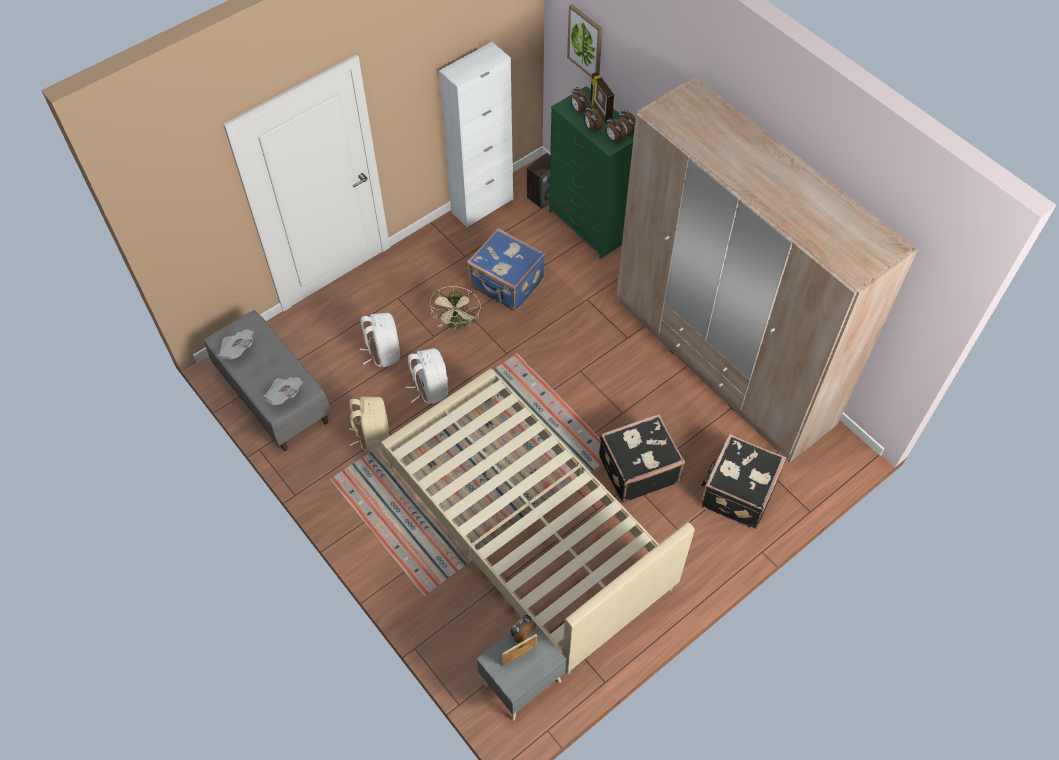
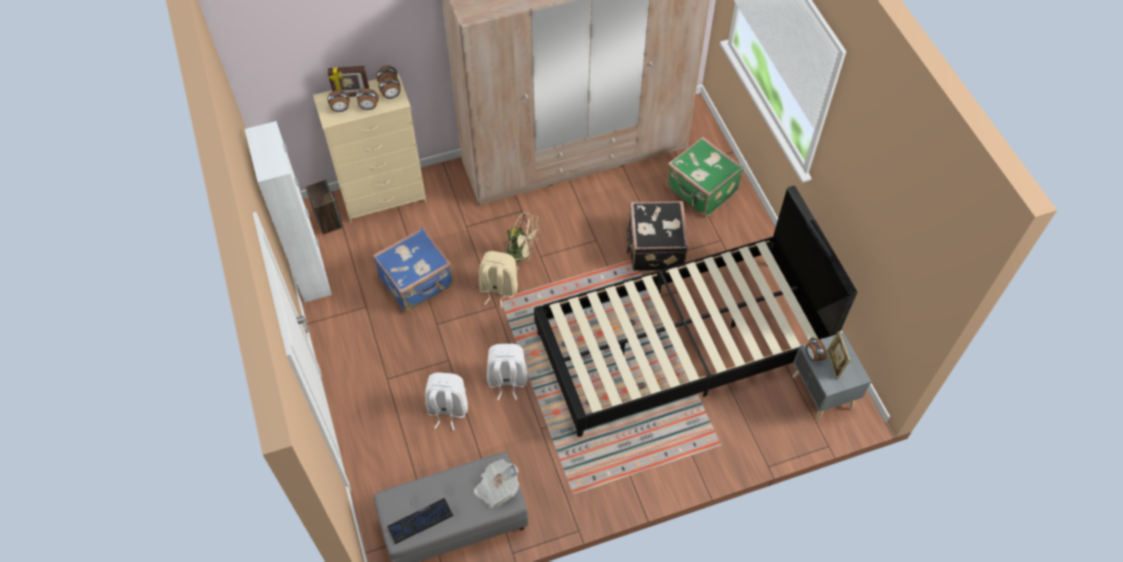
camera: 70 degrees left, 0 degrees up
(237, 350) = (420, 521): newspaper -> keyboard
(372, 435) = (538, 443): beige backpack -> beige backpack (498, 289)
(458, 324) = (445, 336): beige fan -> beige fan (522, 254)
(527, 526) = (680, 345): beige bed -> black bed
(585, 42) = (295, 59): picture -> none
(590, 225) = (384, 196): green dresser -> beige dresser
(736, 492) = (701, 190): black suitcase -> green suitcase

